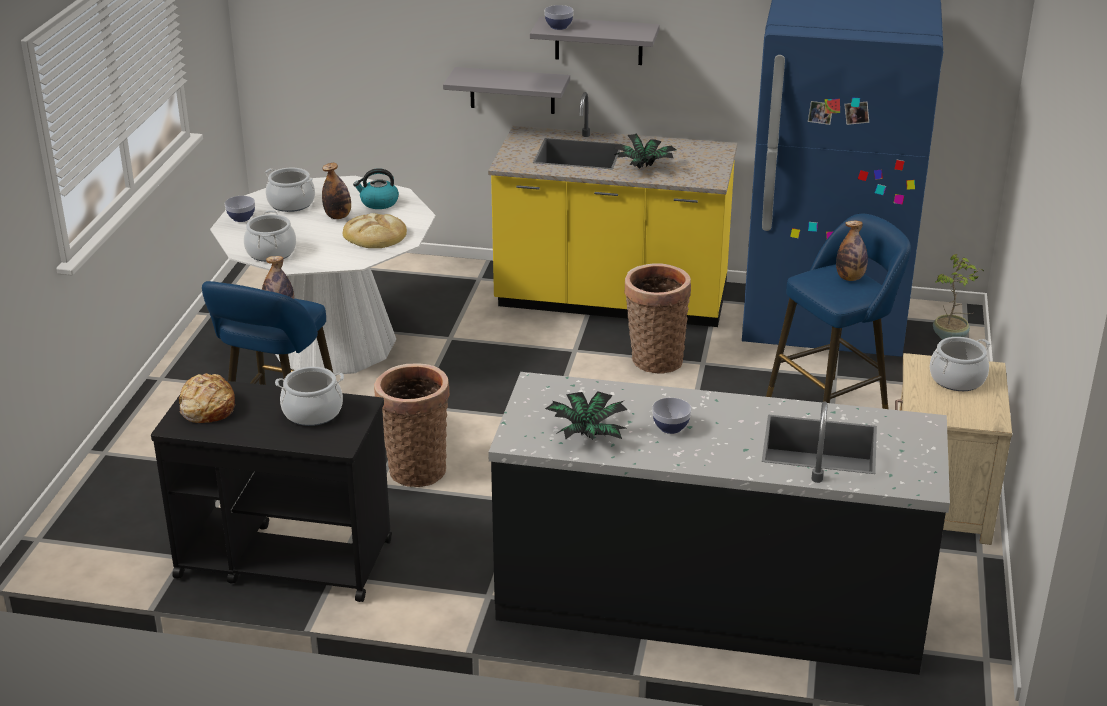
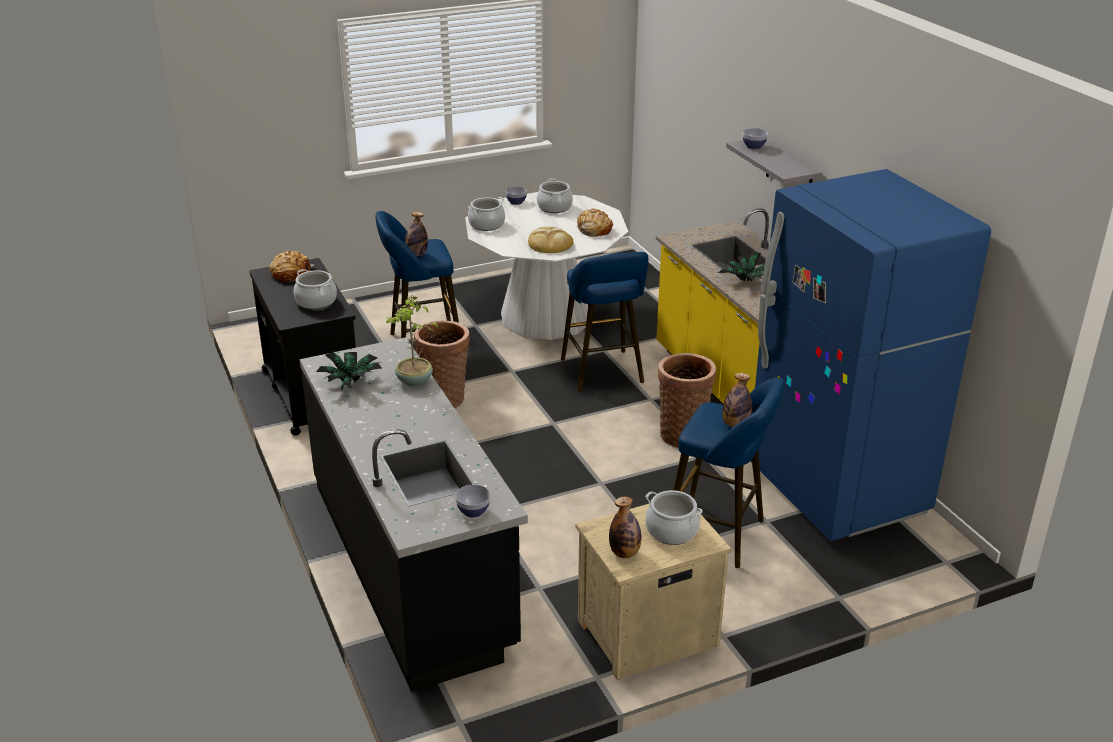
camera: 55 degrees right, 0 degrees up
(338, 216) = (558, 225): bottle -> bottle (624, 553)
(378, 203) = (593, 229): kettle -> bread
(494, 356) = (603, 373): none -> blue stool
(512, 90) = (744, 192): grey shelf -> none
(670, 427) = (390, 409): bowl -> bowl (473, 511)
(950, 337) = (911, 561): potted plant -> potted plant (414, 381)

